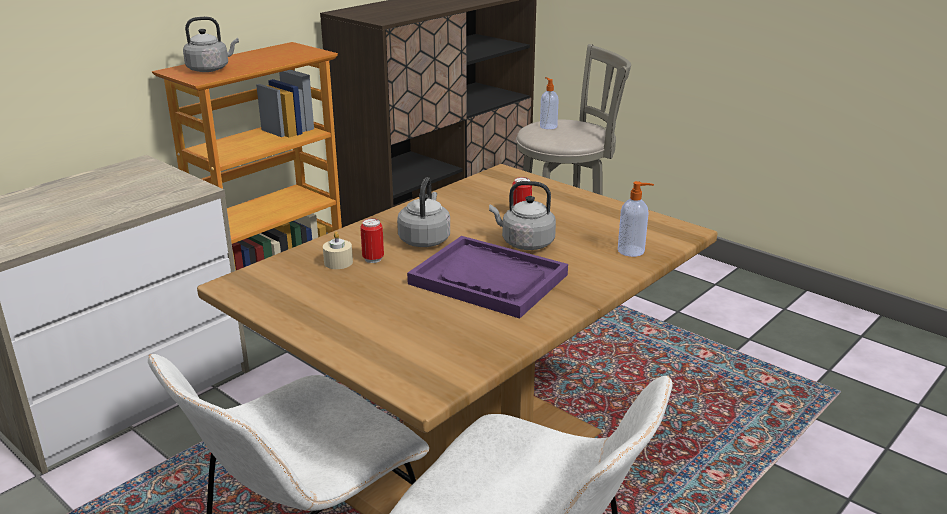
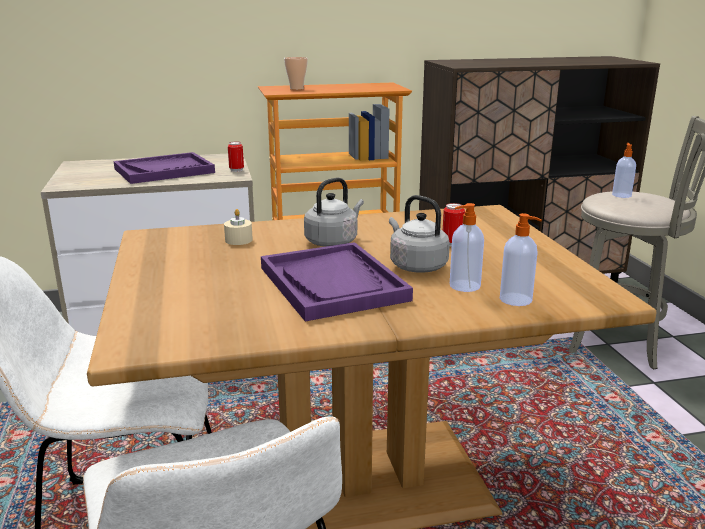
camera: 35 degrees right, 5 degrees down
(95, 200) = (164, 171): none -> purple tray
(210, 69) = (296, 89): grey kettle -> cup
(373, 259) = (268, 244): can -> can (236, 170)
(583, 251) = (463, 286): none -> soap dispenser

